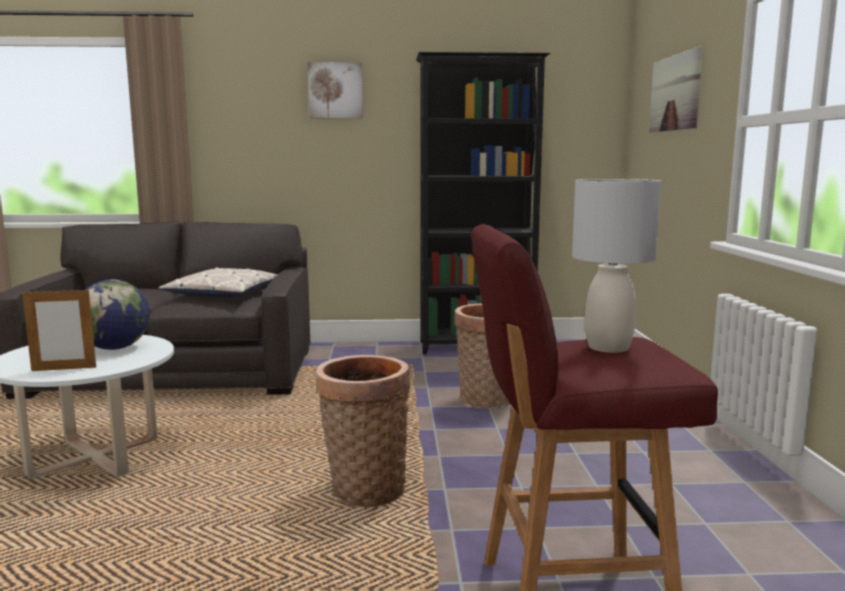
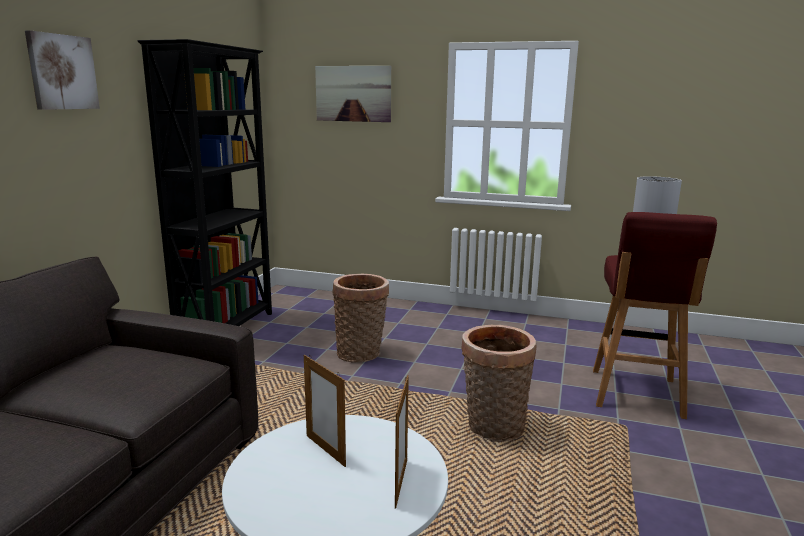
camera: 70 degrees left, 5 degrees up
(115, 348) = (325, 450): globe -> picture frame
(223, 293) = (119, 369): pillow -> none

